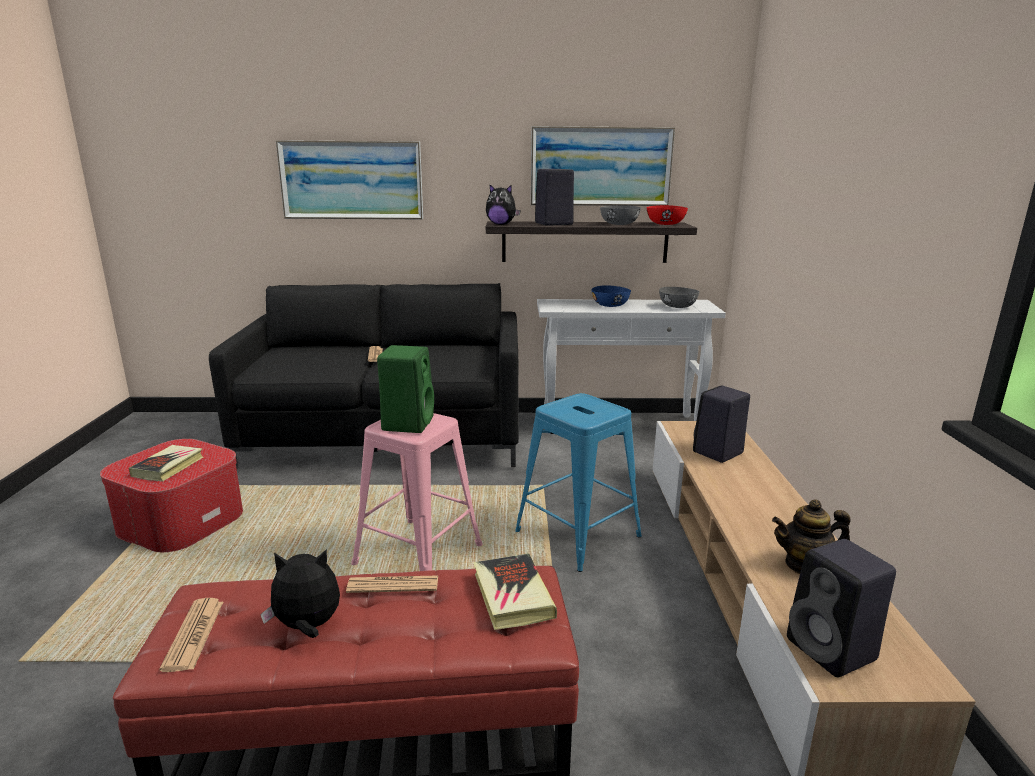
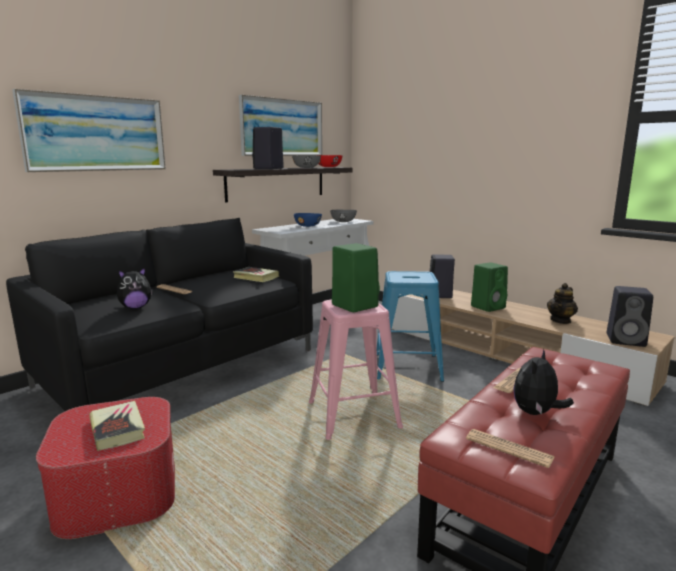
camera: 45 degrees left, 5 degrees down
(501, 224) = (240, 169): plush toy -> plush toy (135, 307)
(512, 596) = (559, 359): book -> book (256, 277)
(742, 496) = (488, 307): none -> green speaker

